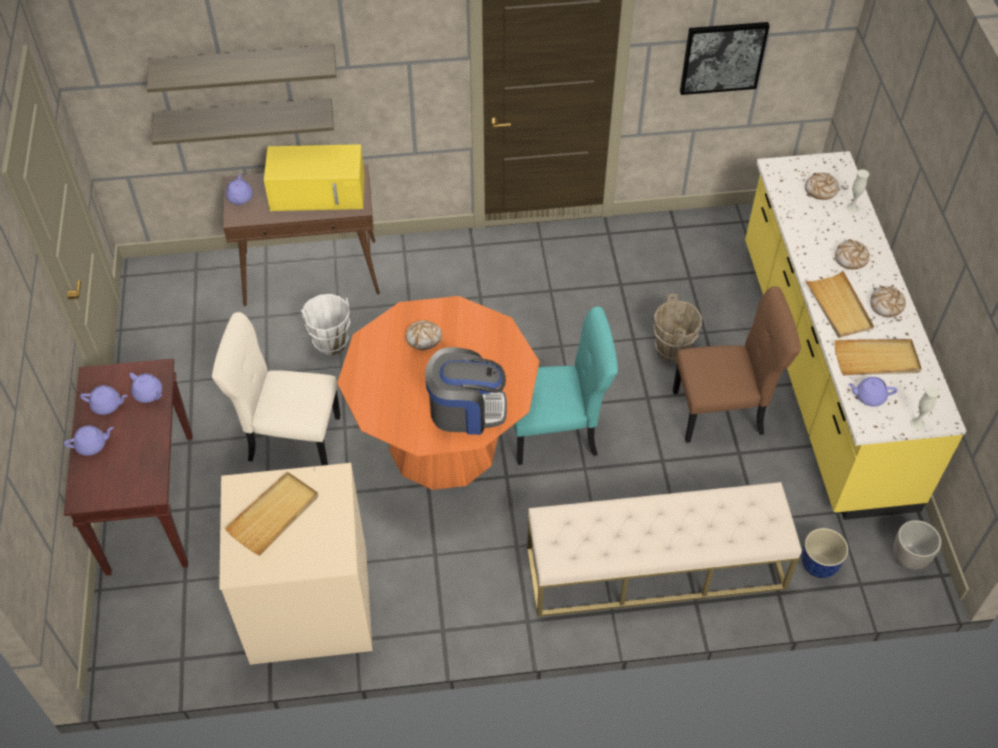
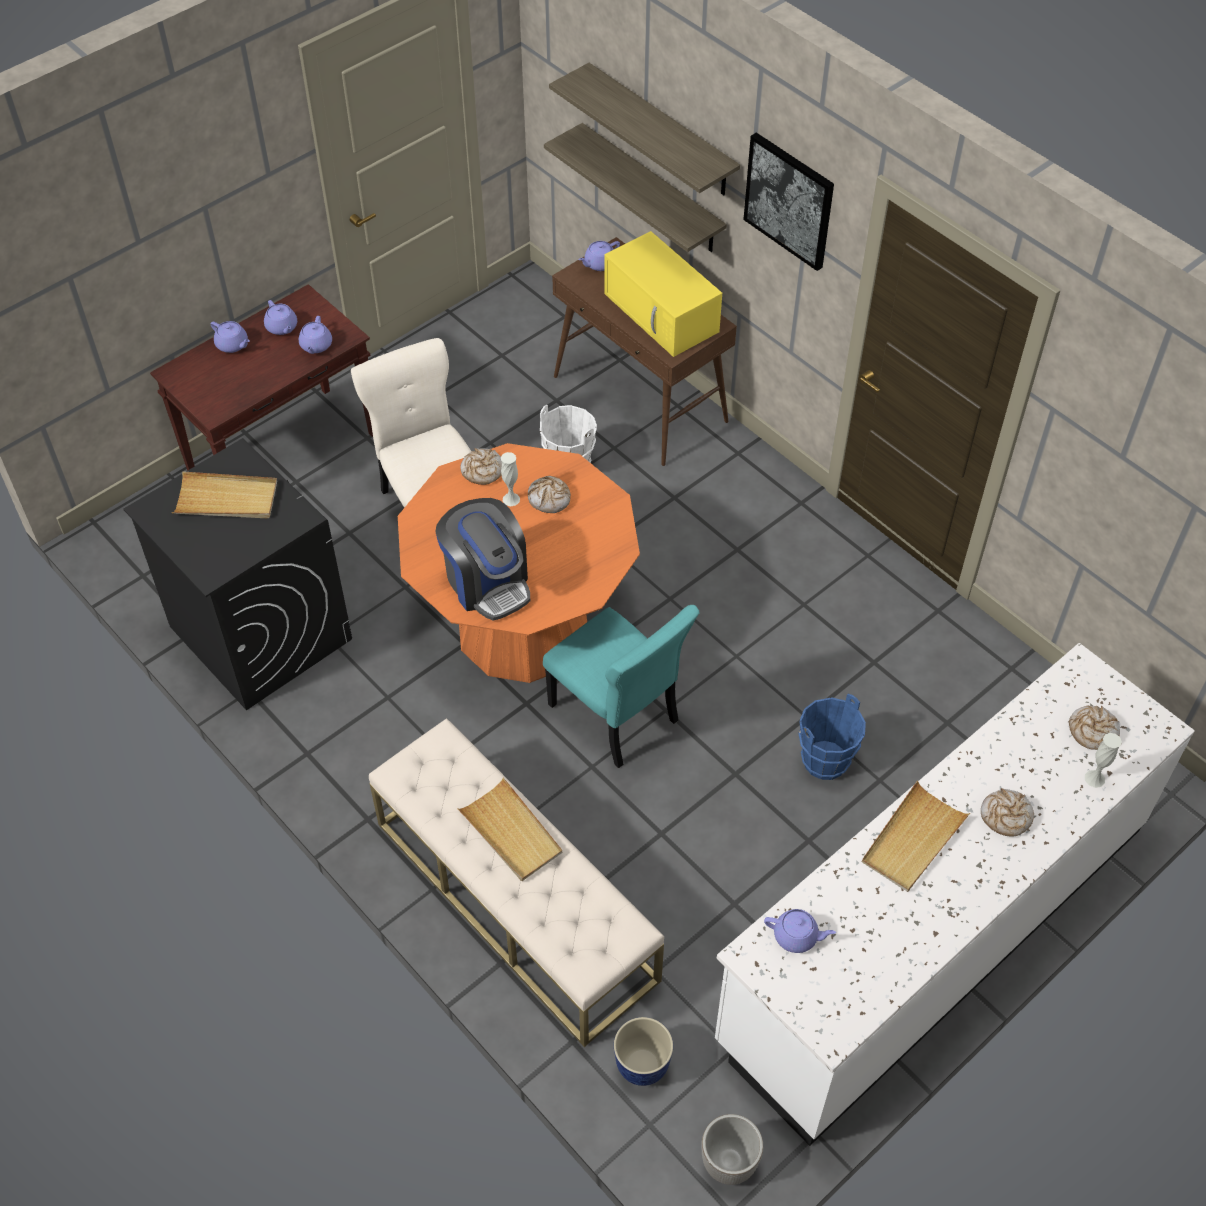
camera: 55 degrees right, 0 degrees up
(308, 605) = (259, 632): beige washing machine -> black washing machine
(673, 349) = (825, 761): brown bucket -> blue bucket
(722, 57) = (1131, 493): picture -> picture (789, 200)
(722, 412) = (777, 857): brown chair -> none
(822, 371) = (932, 932): yellow counter -> white counter
(869, 397) = (796, 936): purple teapot -> purple teapot turned 135 degrees clockwise
(876, 359) = (863, 918): beige tray -> beige tray (511, 832)
(886, 305) = (962, 889): bread -> bread (482, 471)
(917, 423) = (798, 1008): white vase -> white vase (511, 499)

